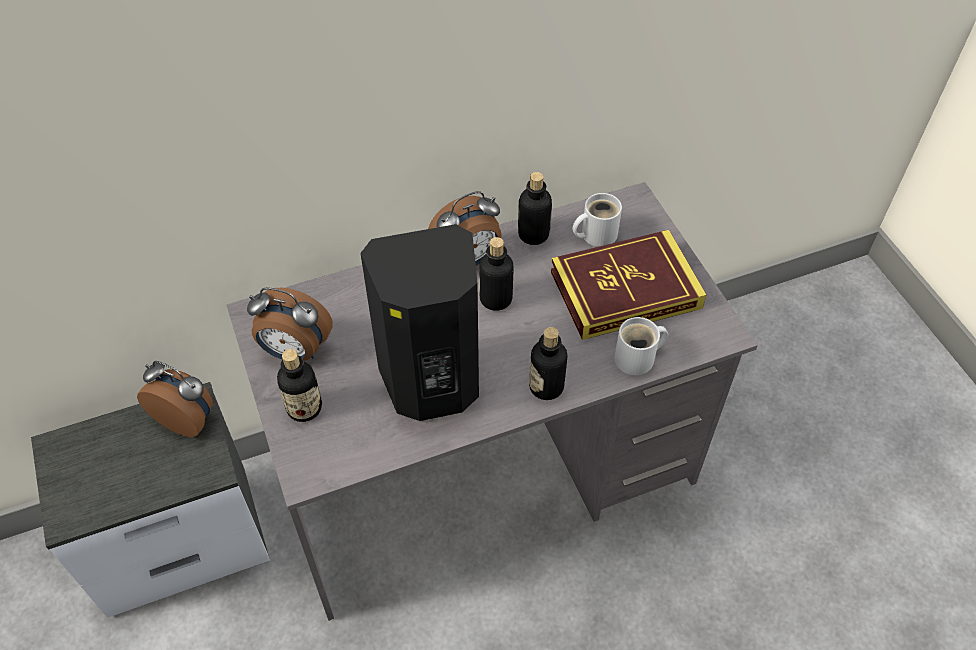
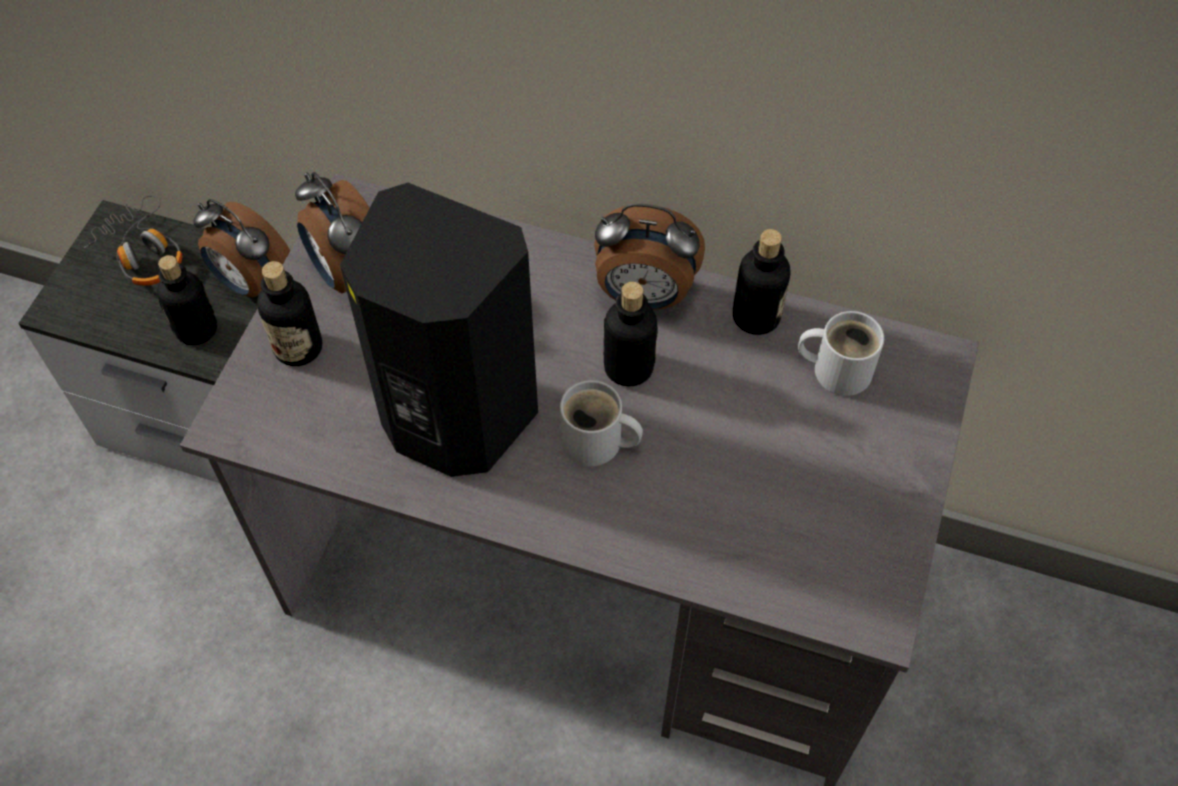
camera: 40 degrees right, 5 degrees up
(94, 448) = (143, 252): none -> headphones
(187, 419) = (252, 283): alarm clock -> alarm clock turned 150 degrees clockwise
(546, 387) = (579, 518): bottle -> bottle (197, 329)
(625, 290) = (802, 468): book -> none
(638, 359) = (728, 568): white mug -> white mug (596, 444)

